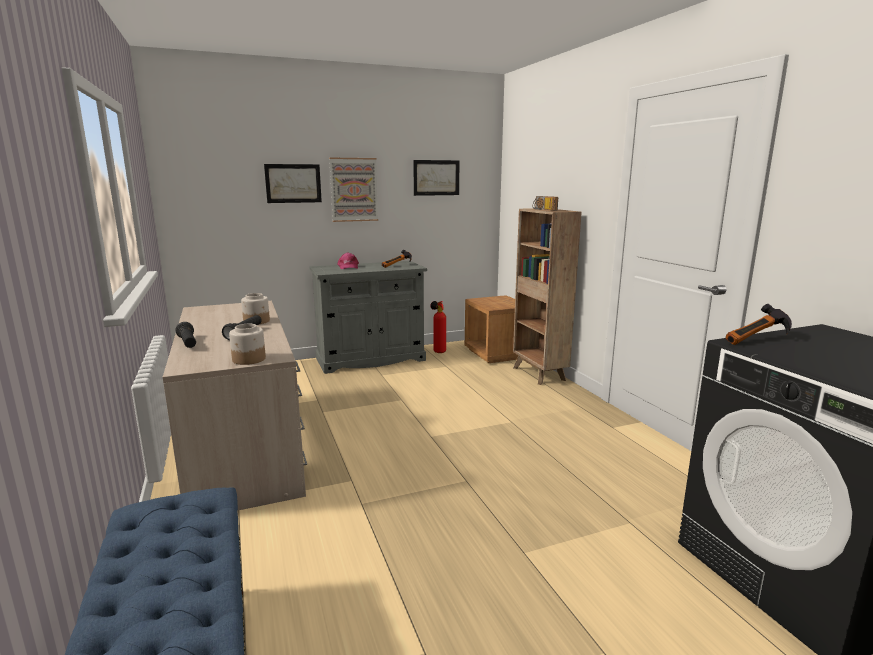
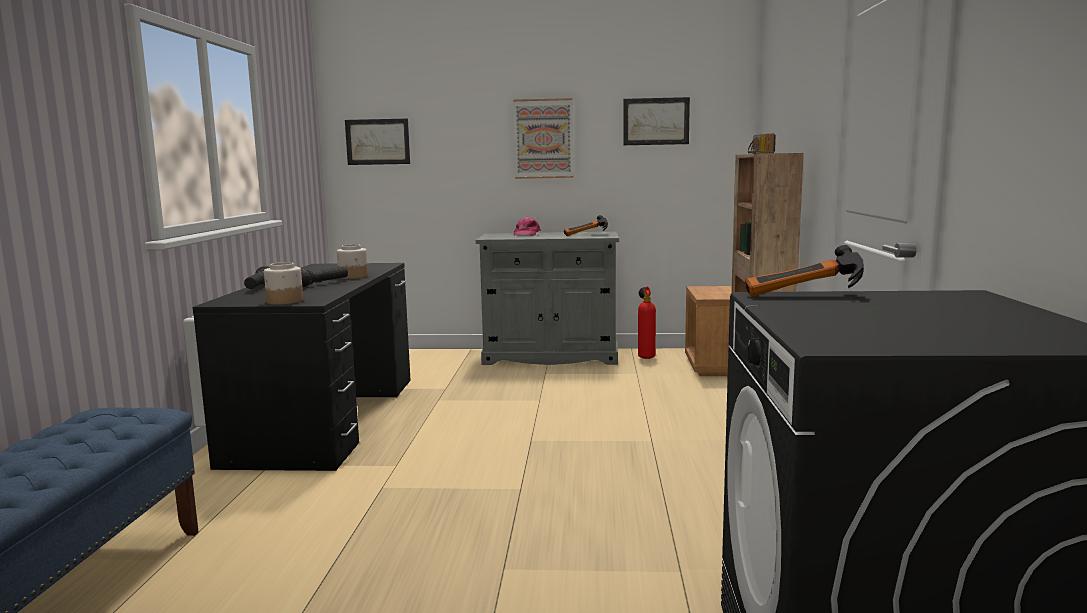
camera: 25 degrees right, 5 degrees down
(243, 444) = (328, 417): beige desk -> black desk
(293, 183) = (470, 132): picture -> picture (377, 142)

